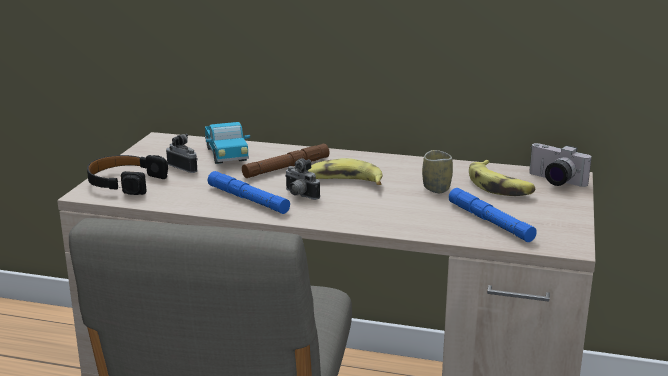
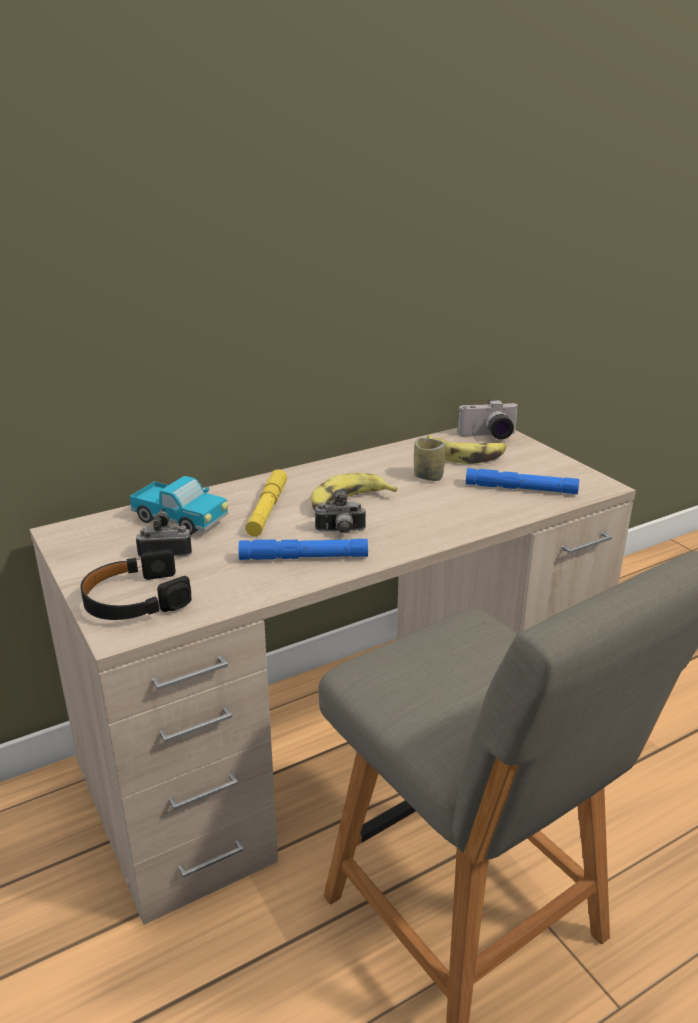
camera: 45 degrees left, 5 degrees up
(286, 167) = (267, 509): brown flashlight -> yellow flashlight

